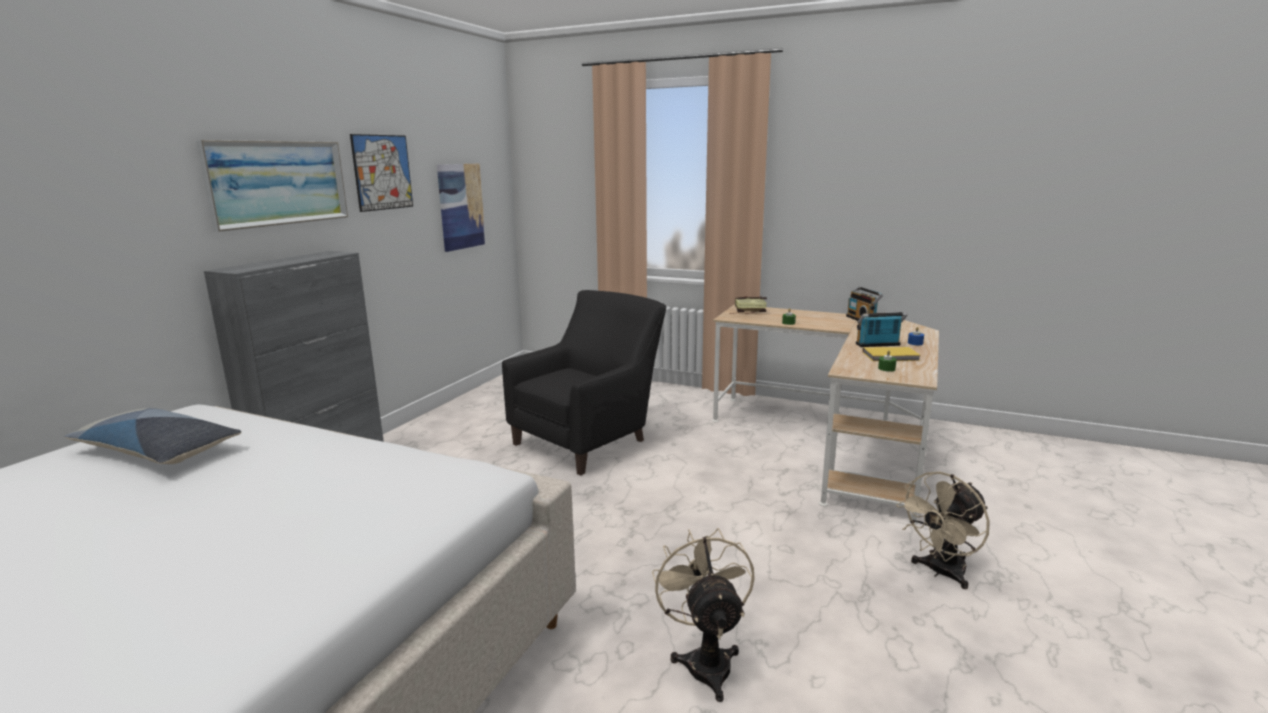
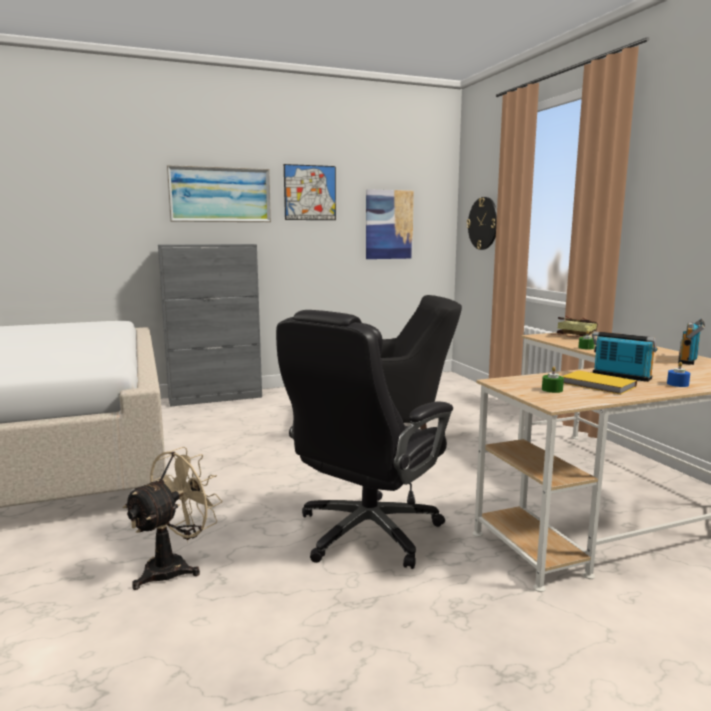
camera: 45 degrees right, 5 degrees down
(157, 451) = (62, 330): pillow -> none
(563, 200) = (483, 223): none -> wall clock
(766, 543) = (366, 533): none -> black office chair
(940, 573) = (466, 634): beige fan -> none

